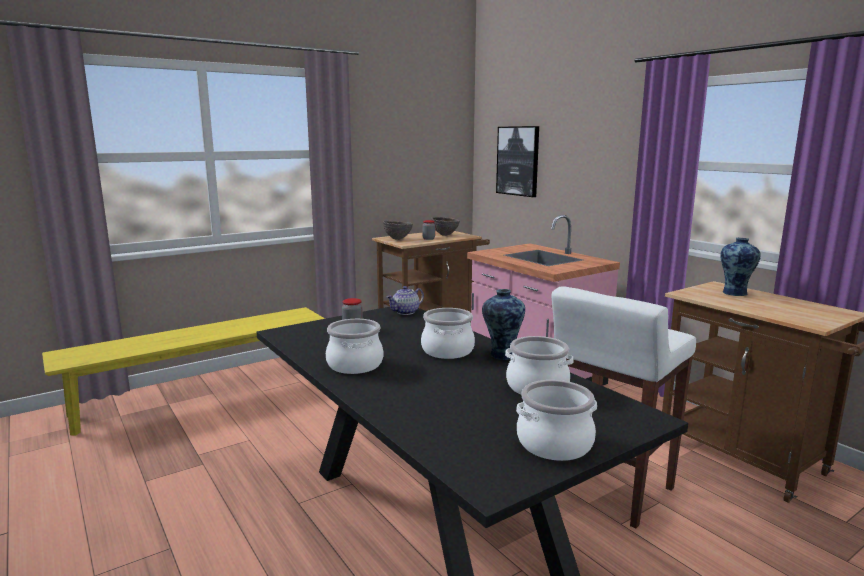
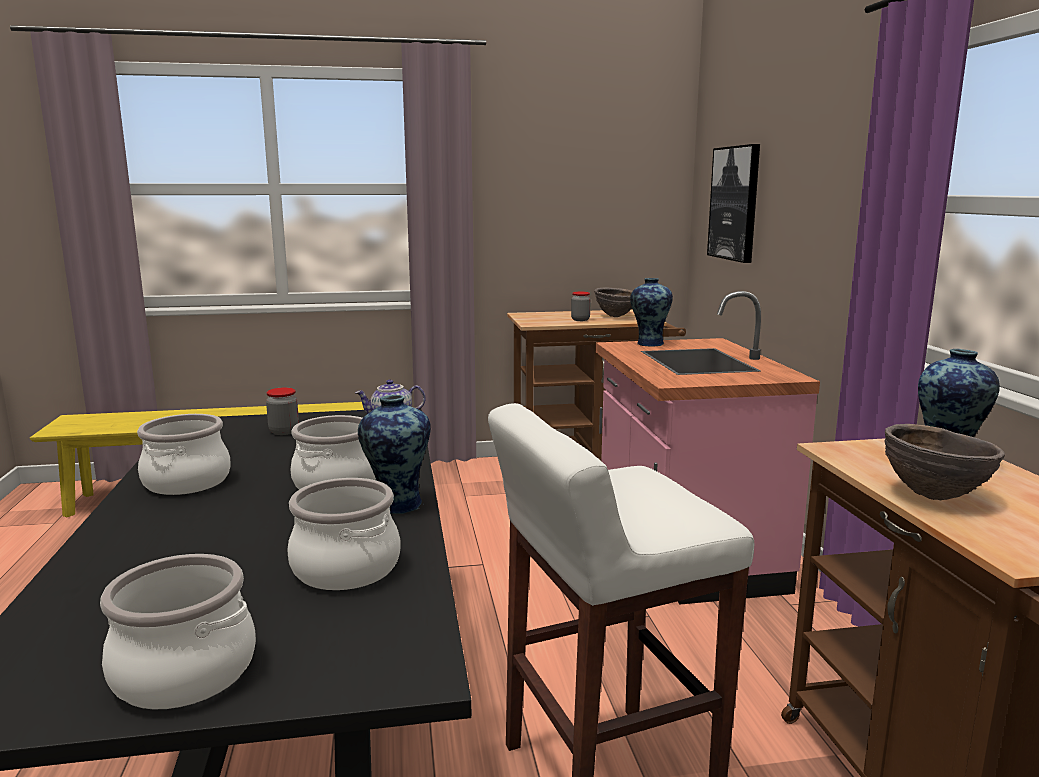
camera: 25 degrees right, 0 degrees up
(398, 239) = (536, 317): brown bowl -> brown bowl (934, 496)
(499, 250) = (649, 344): none -> vase

